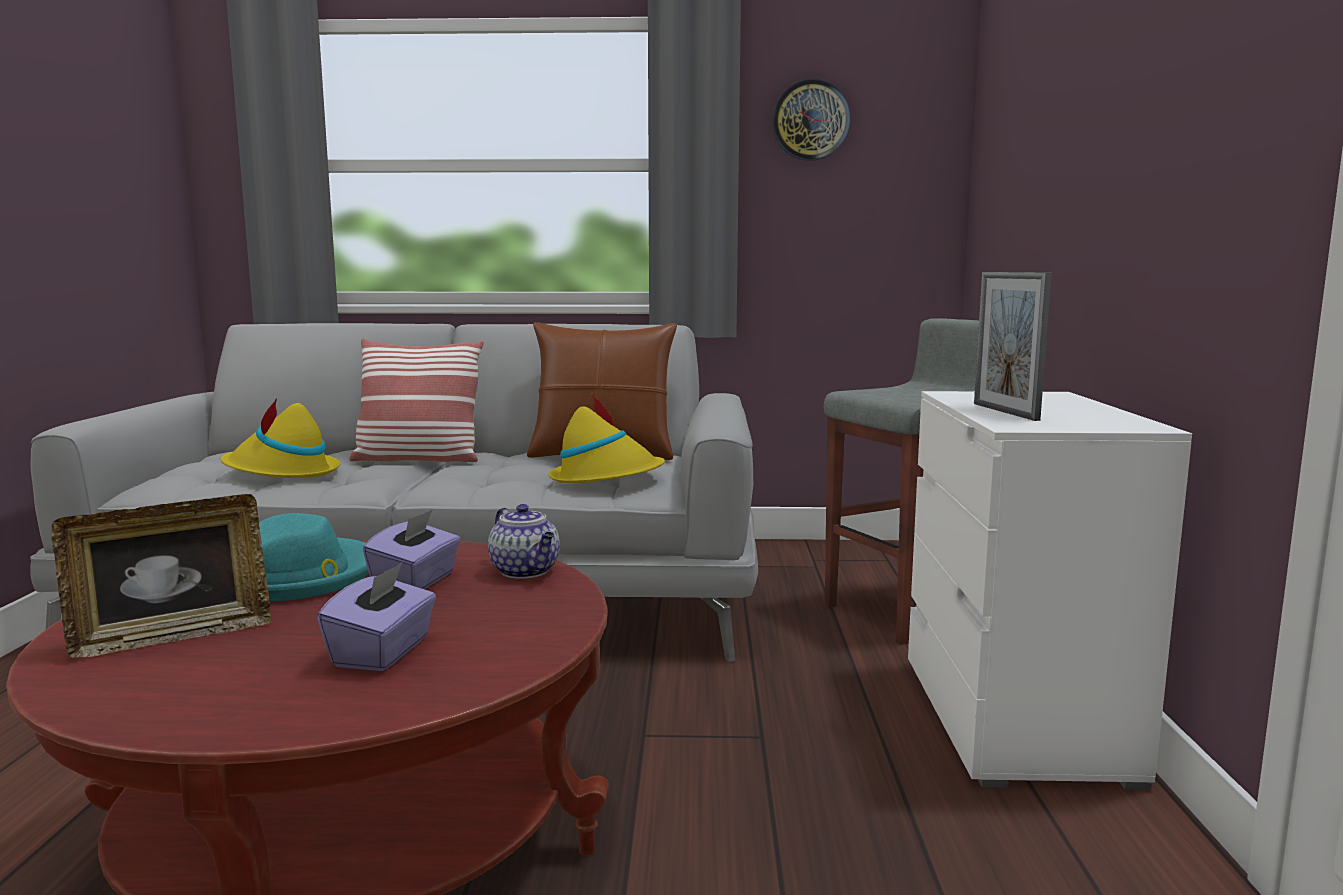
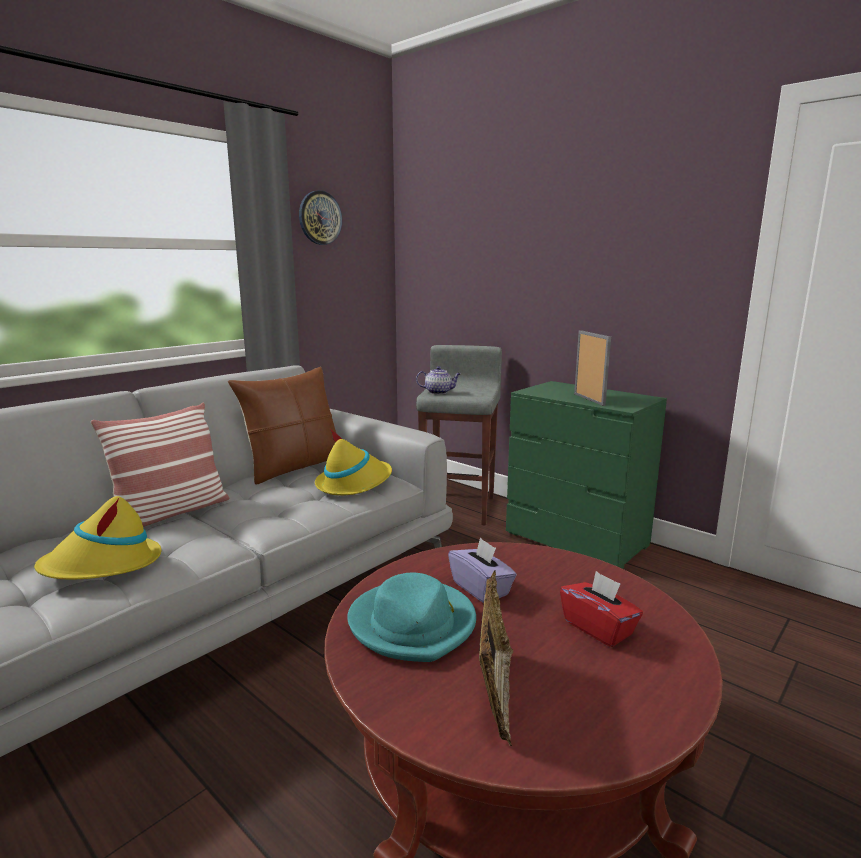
camera: 50 degrees left, 5 degrees up
(383, 652) = (598, 628): purple tissue box -> red tissue box
(526, 571) = (502, 555): teapot -> teapot (439, 392)
(1005, 411) = (589, 399): picture frame -> picture frame turned 135 degrees counterclockwise
(1014, 720) = (577, 539): white dresser -> green dresser

